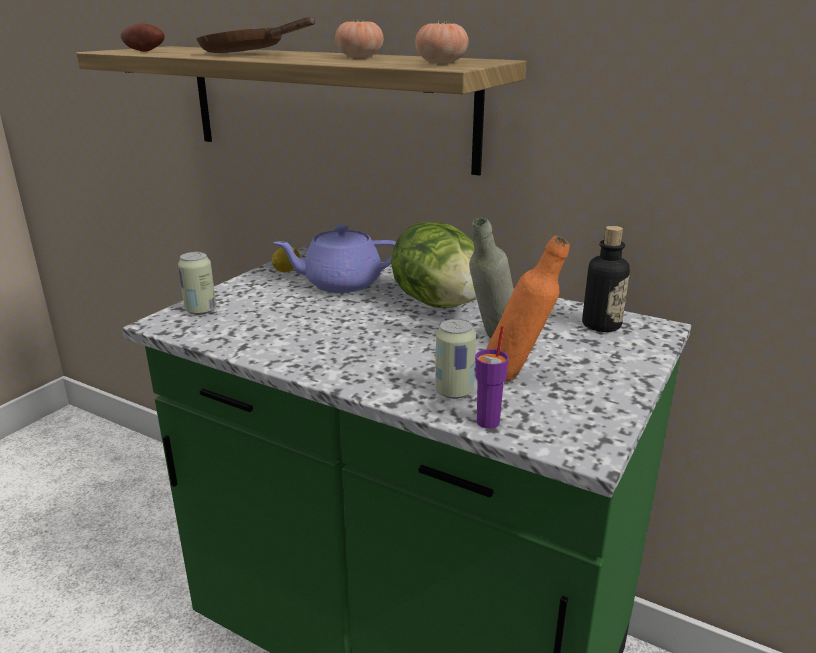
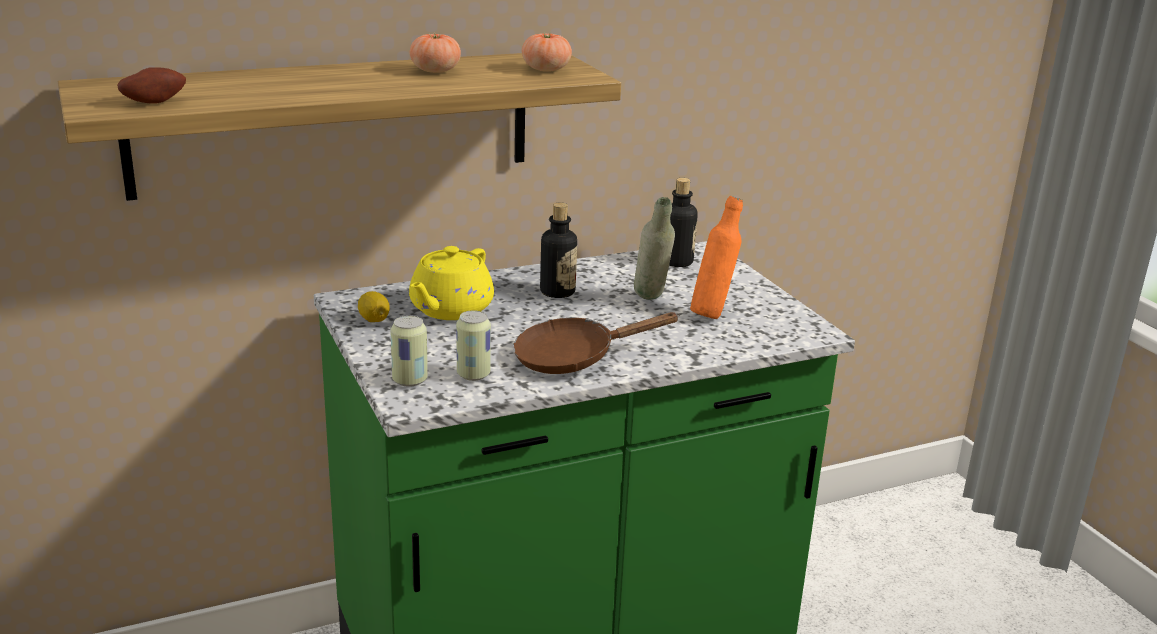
camera: 55 degrees left, 0 degrees up
(249, 54) = (308, 85): brown frying pan -> brown frying pan (574, 358)
(340, 284) = (450, 309): purple teapot -> yellow teapot
(438, 304) = (557, 292): lettuce -> bottle
(454, 391) = (705, 338): can -> can (473, 374)
(489, 422) = (757, 343): purple cup -> none

